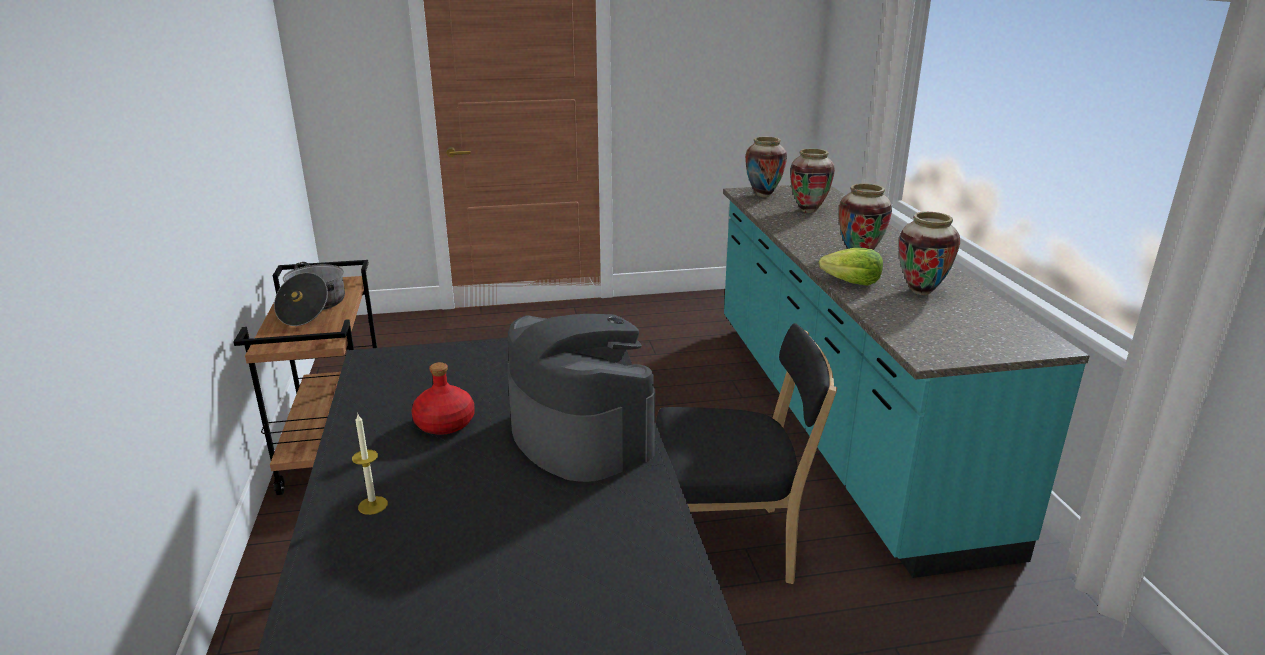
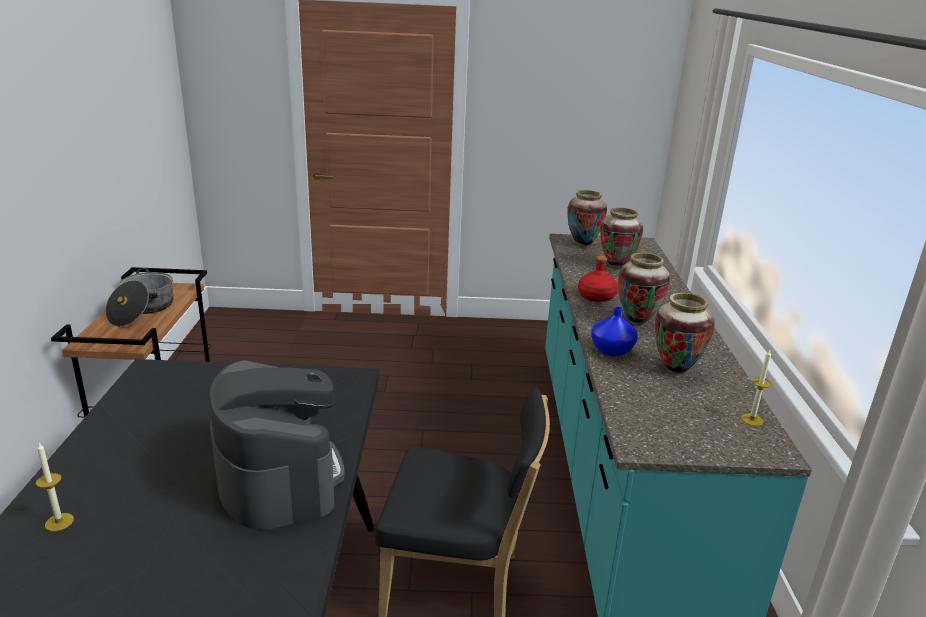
camera: 10 degrees right, 0 degrees up
(444, 424) = (169, 447): red bottle -> red bottle (596, 297)
(852, 282) = (612, 351): lettuce -> blue vase
(1014, 323) = (752, 419): none -> candle

